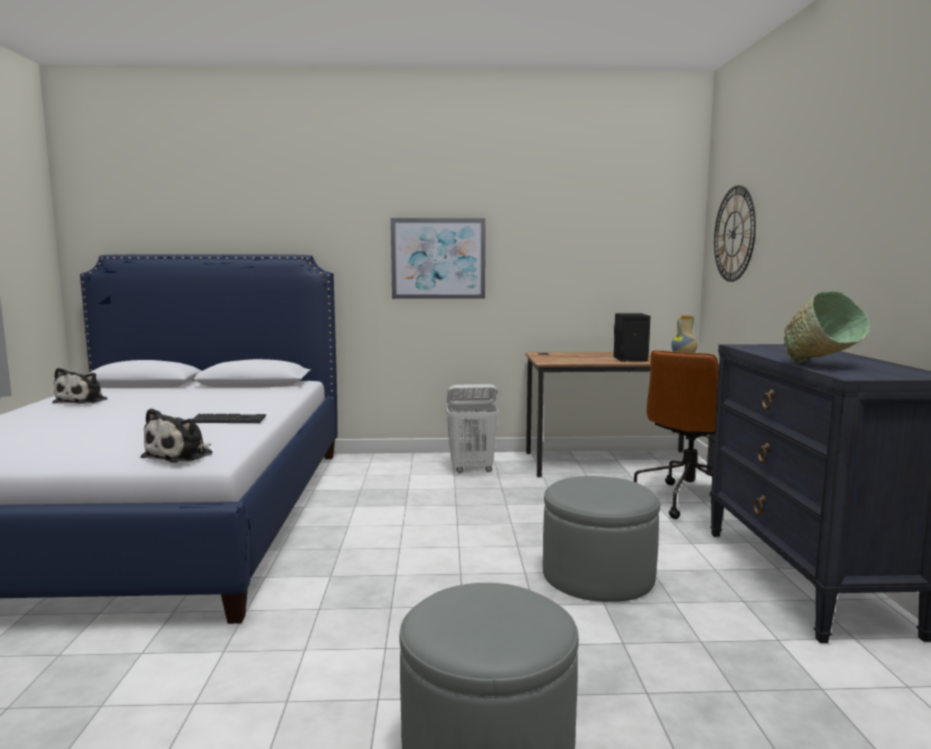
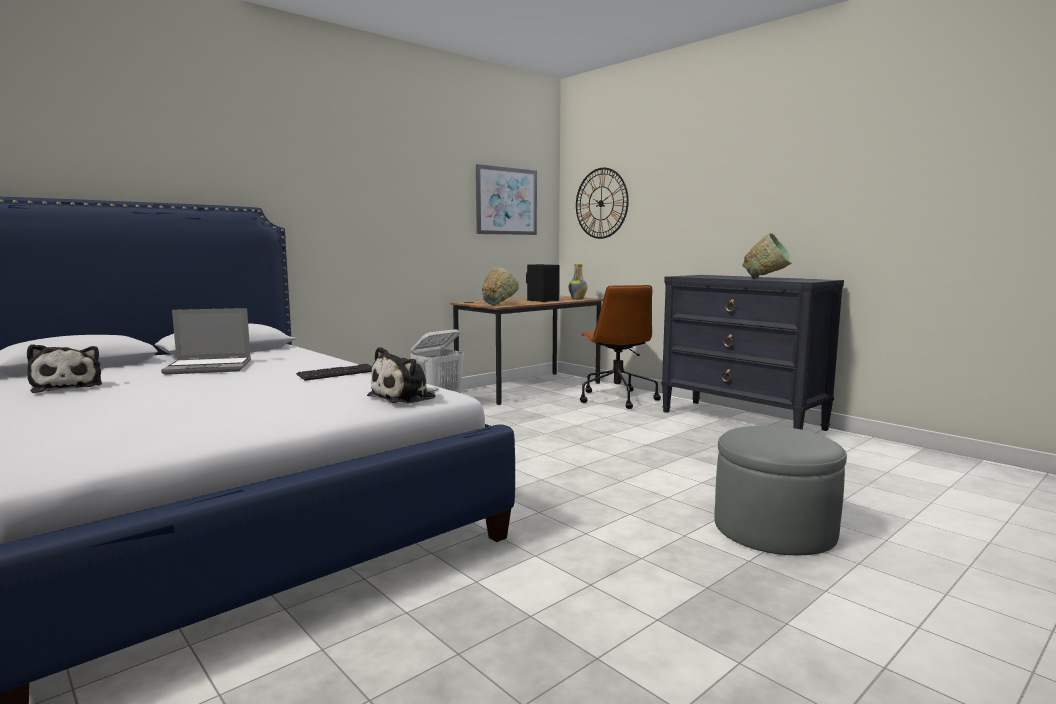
camera: 40 degrees left, 0 degrees up
(181, 455) = (405, 397): plush toy -> plush toy turned 60 degrees clockwise
(190, 398) = (210, 367): none -> laptop
(438, 258) = (377, 216): picture -> picture (506, 201)
(554, 360) = (498, 305): none -> green bowl
(598, 575) = (655, 445): grey ottoman -> none

